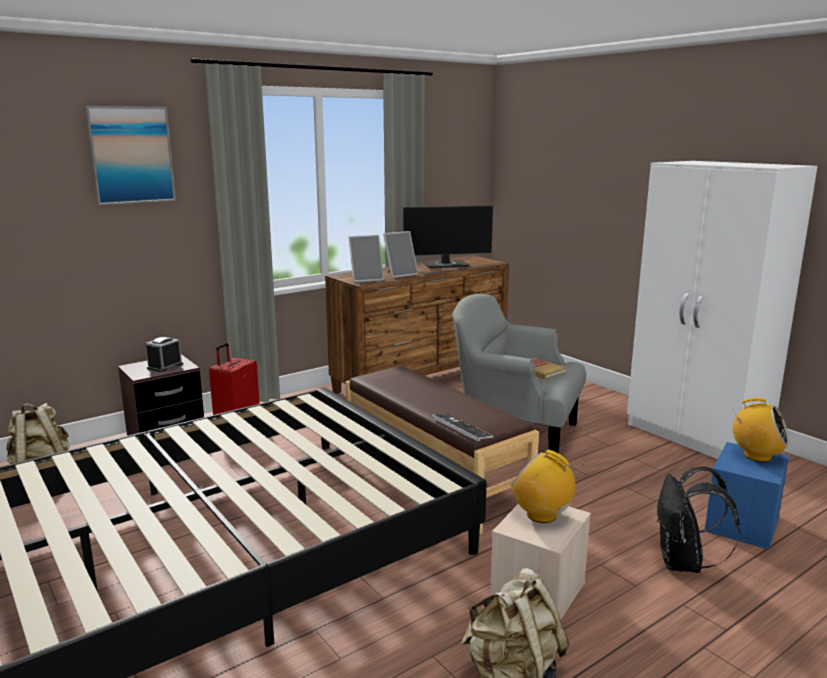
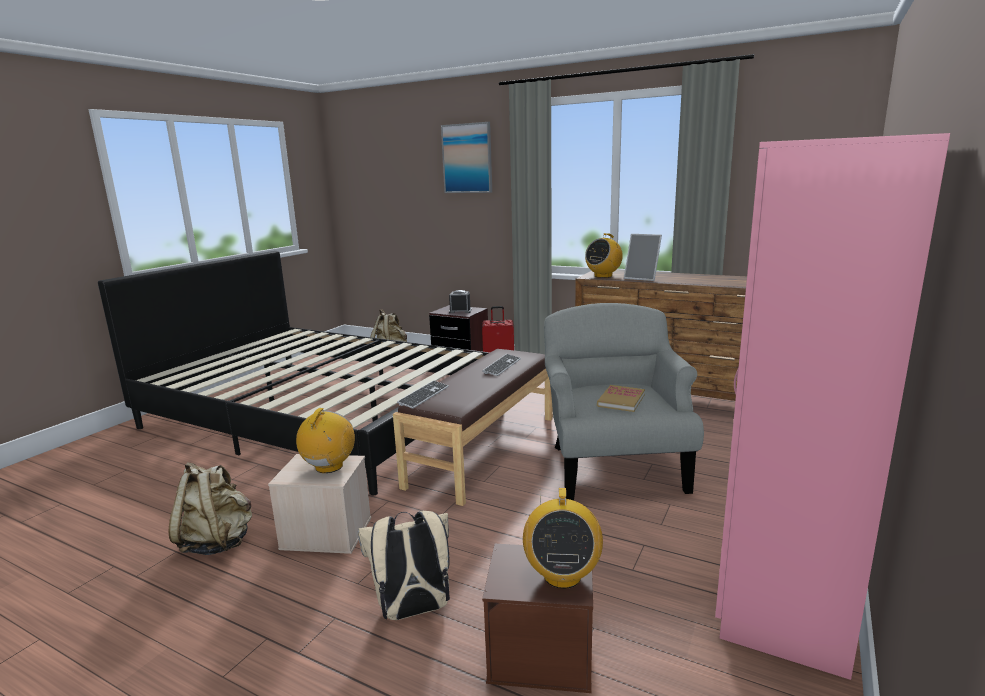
camera: 65 degrees right, 0 degrees up
(366, 279) = (603, 276): picture frame -> radio
(414, 385) = (502, 366): none -> keyboard
(446, 265) = (720, 280): monitor -> none
(683, 563) = (413, 611): black backpack -> beige backpack
(696, 437) = (783, 590): white wardrobe -> pink wardrobe
(741, 523) = (542, 653): blue storage box -> brown storage box

